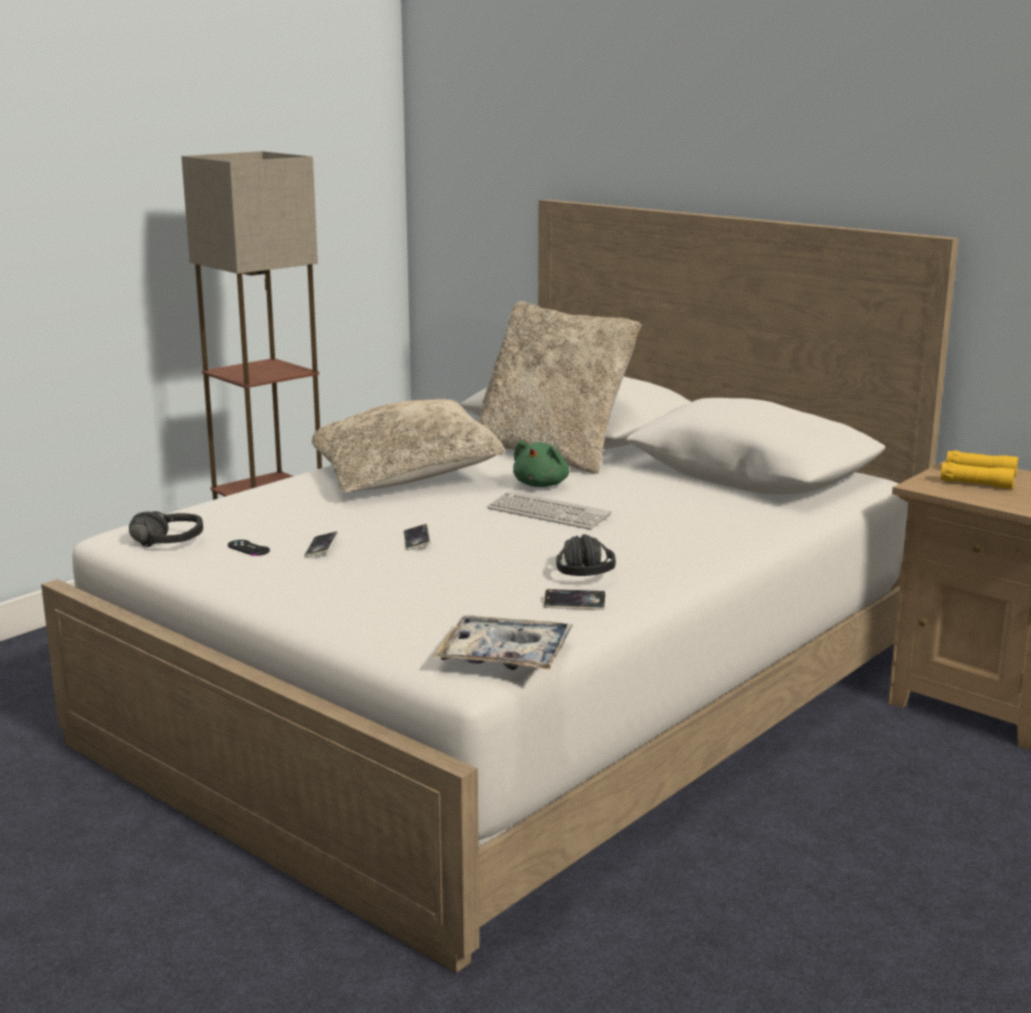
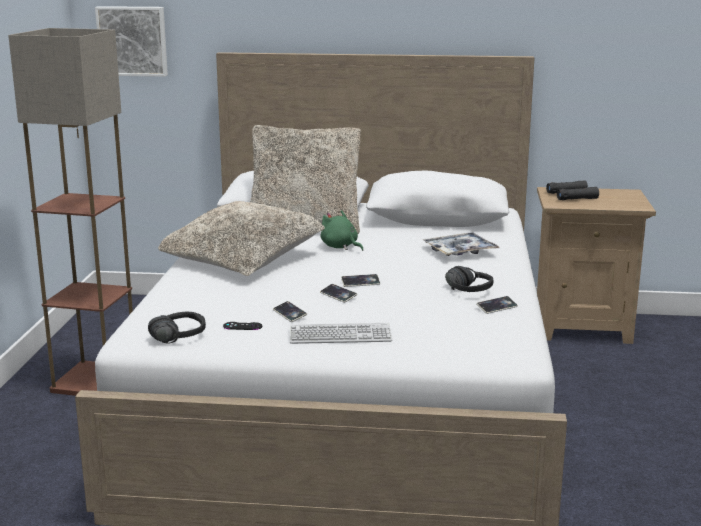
camera: 35 degrees left, 0 degrees up
(462, 177) = (133, 41): none -> picture
(473, 532) = (360, 283): none -> phone
(505, 656) = (521, 344): tray -> tray (460, 251)
(542, 484) = (340, 247): green plush toy -> green plush toy turned 150 degrees clockwise
(548, 513) = (378, 262): keyboard -> keyboard (340, 335)
(978, 478) = (571, 196): yellow binoculars -> black binoculars

